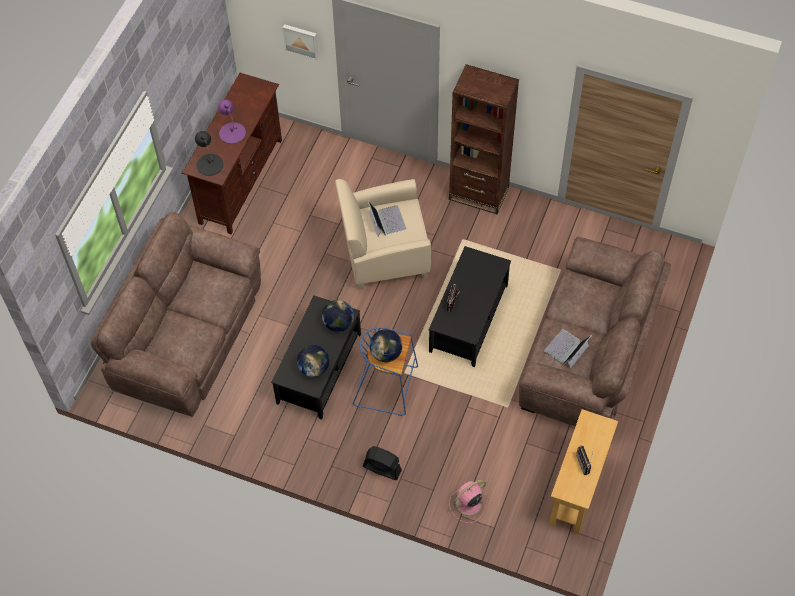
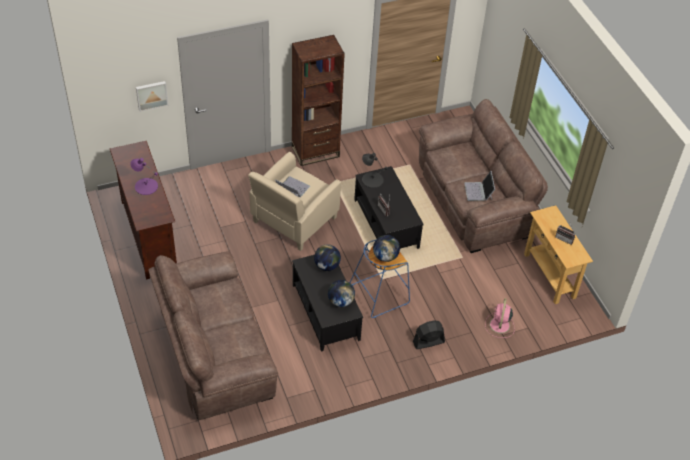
camera: 45 degrees left, 10 degrees down
(210, 164) = (151, 213): black table lamp -> black table lamp (372, 179)

